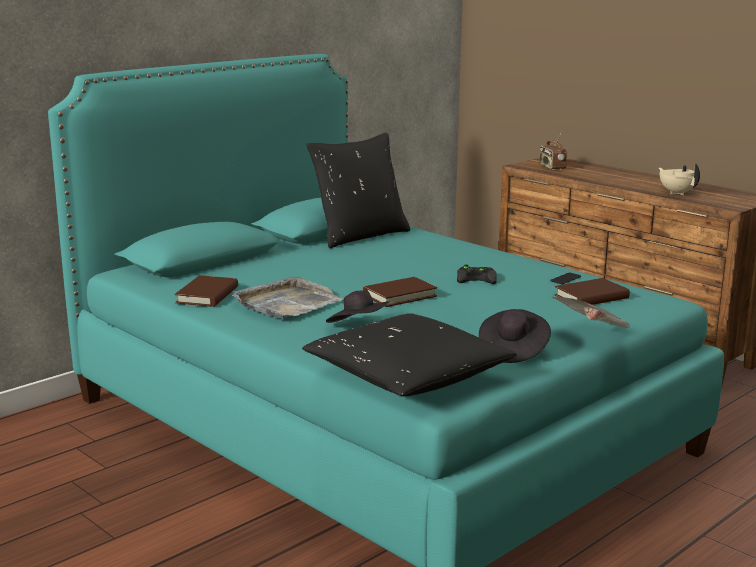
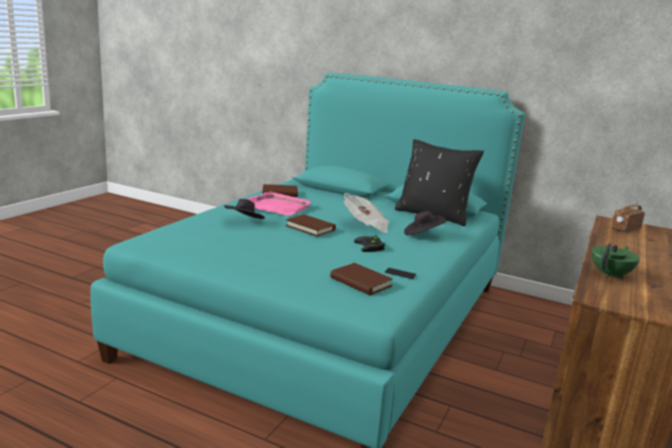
camera: 70 degrees right, 0 degrees up
(286, 303) = (277, 206): grey tray -> pink tray
(407, 376) = (171, 235): black pillow -> none
(512, 351) = (221, 258): black hat -> black hat (422, 234)
(593, 334) = (268, 281): newspaper -> newspaper (366, 226)
(677, 193) = (611, 275): beige teapot -> green teapot

